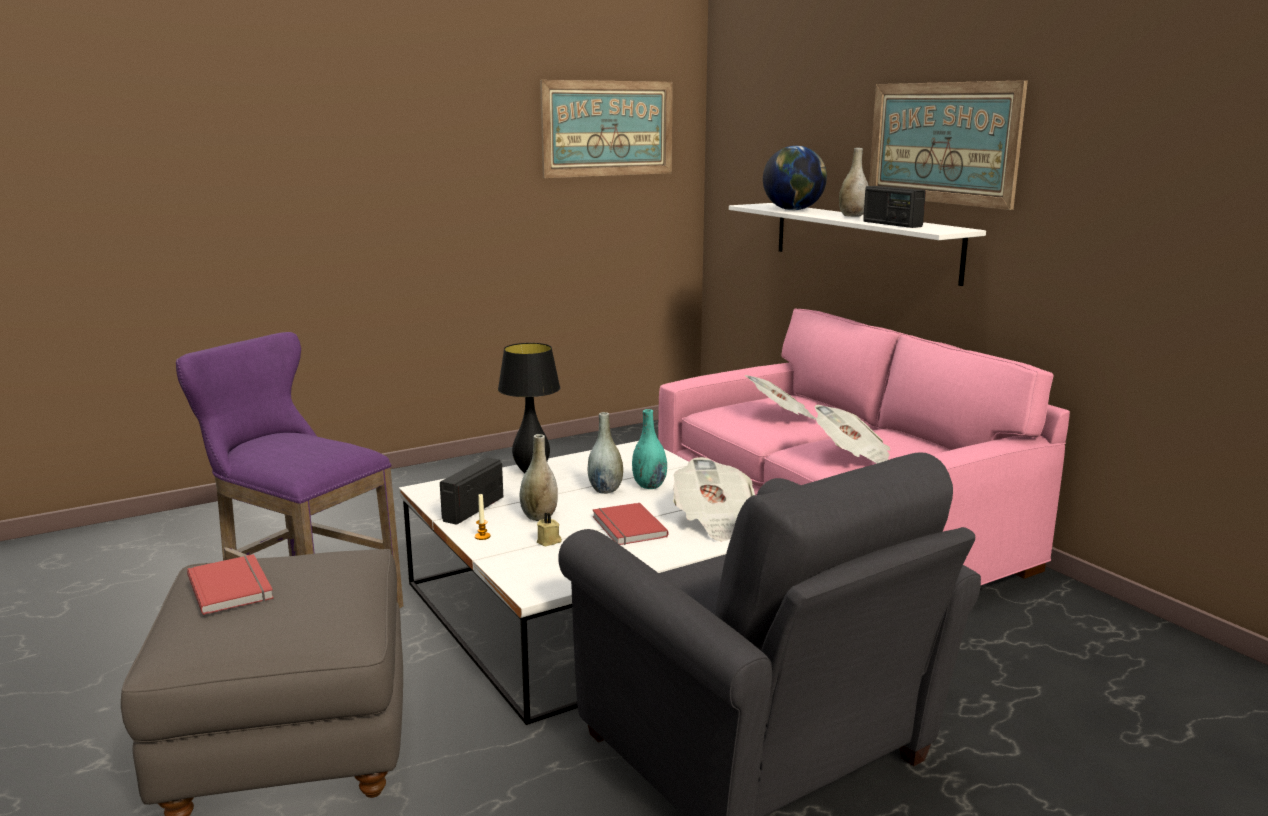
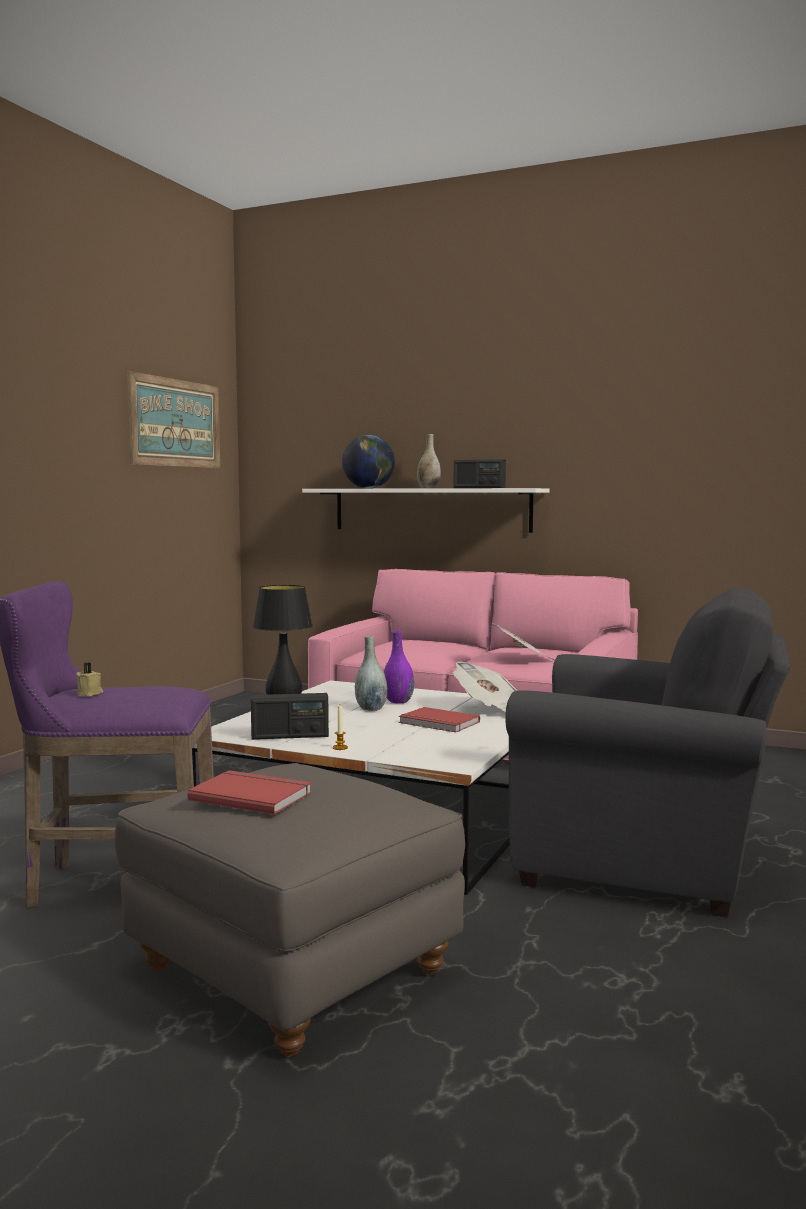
camera: 35 degrees left, 10 degrees down
(472, 509) = (290, 736): radio -> radio turned 90 degrees counterclockwise
(539, 517) = (357, 730): grey vase -> none
(549, 541) = (400, 740): beige candle -> beige candle (90, 693)
(649, 485) = (398, 701): turquoise vase -> purple vase
(781, 416) = (424, 648): newspaper -> none
(942, 143) = (502, 427): picture -> none

